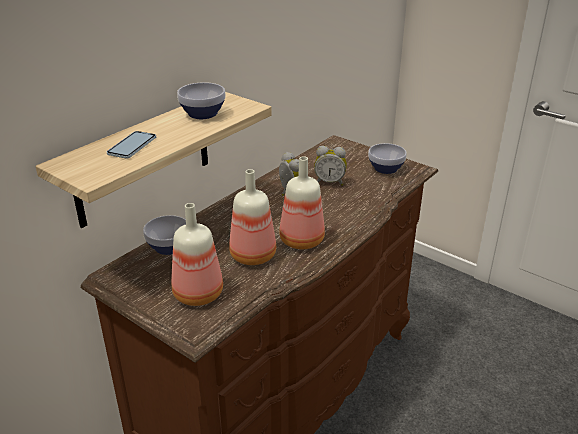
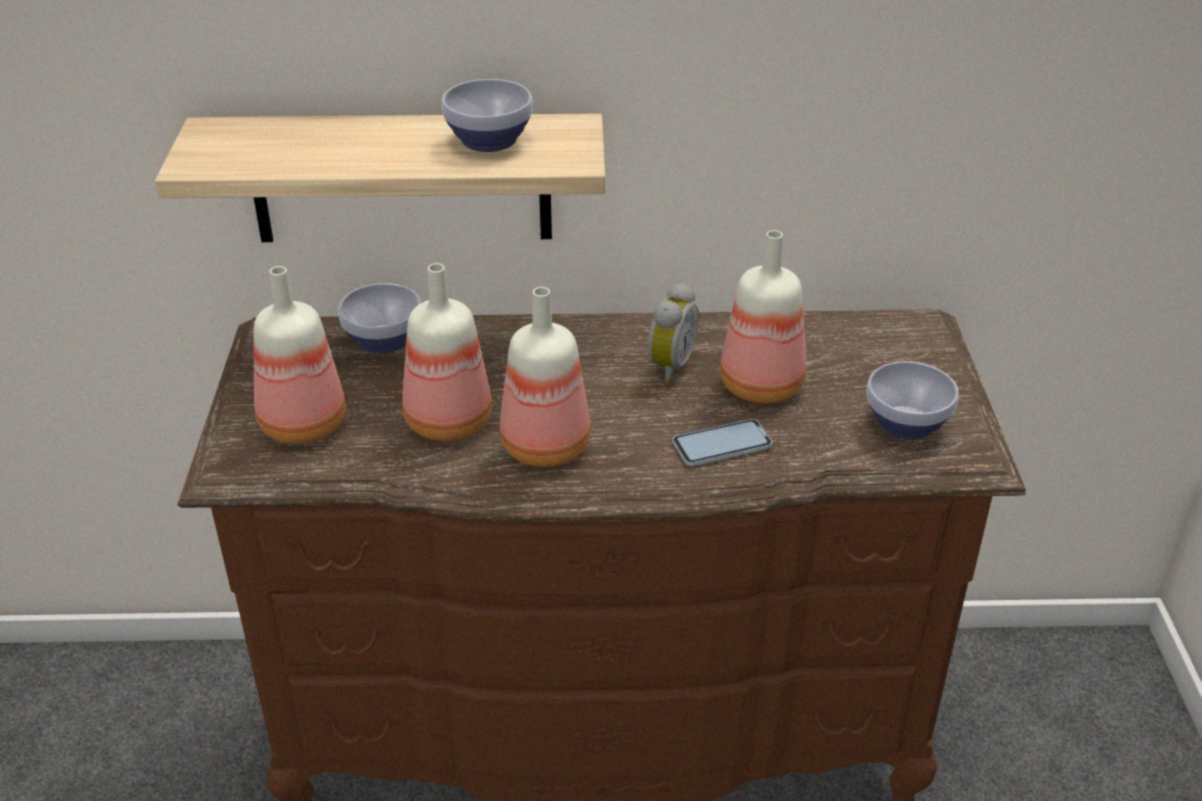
camera: 50 degrees right, 5 degrees up
(132, 146) = (315, 144): phone -> phone (722, 445)
(330, 182) = (764, 386): alarm clock -> bottle

